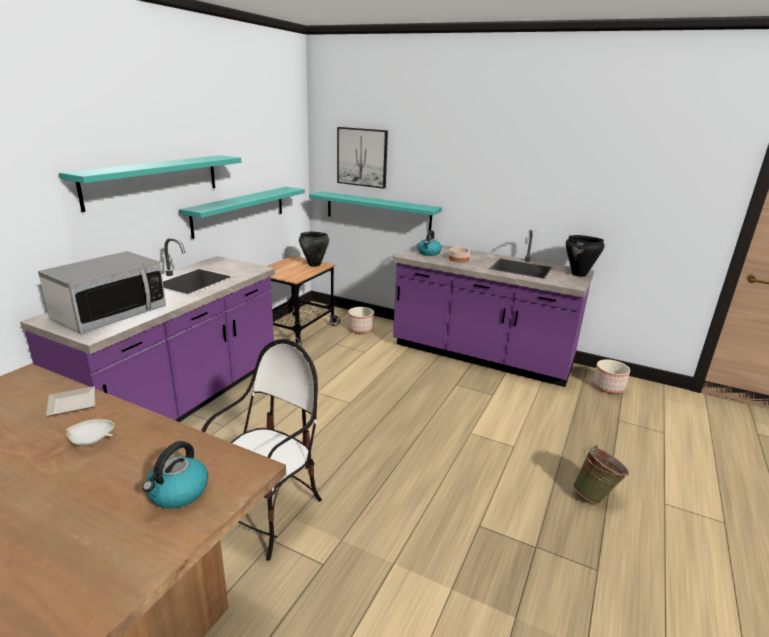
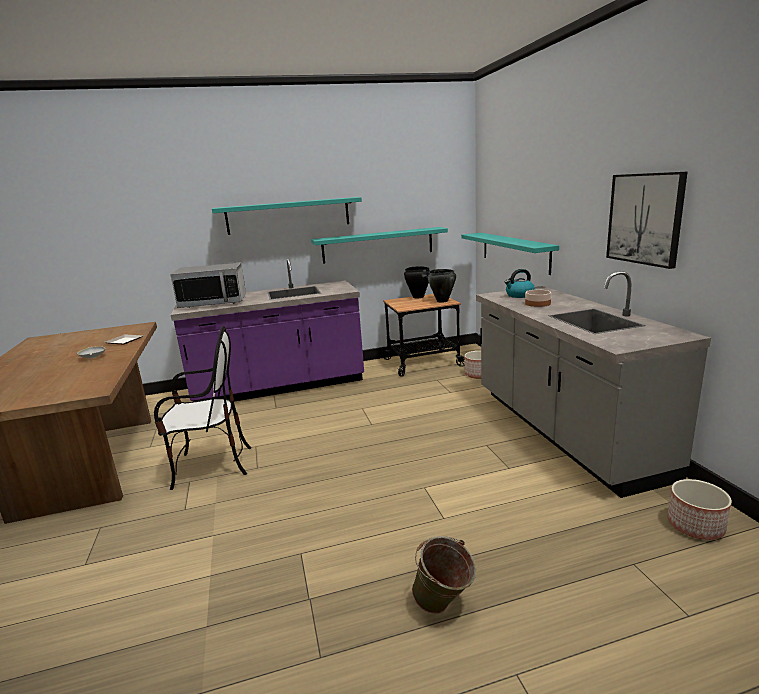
camera: 50 degrees right, 5 degrees down
(178, 492) = (58, 388): kettle -> none
(362, 157) = (505, 194): picture -> picture (645, 218)
(480, 356) = (562, 431): purple counter -> grey counter
(579, 274) = (664, 338): black cooking pot -> black cooking pot (418, 297)

